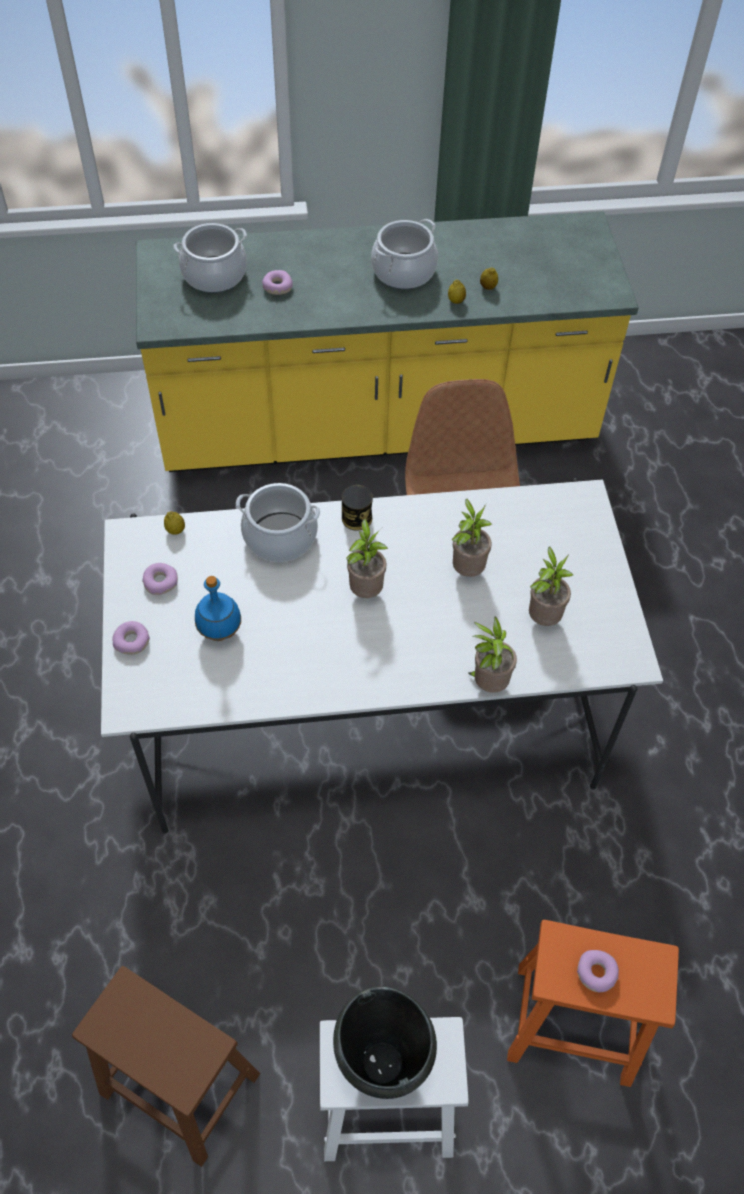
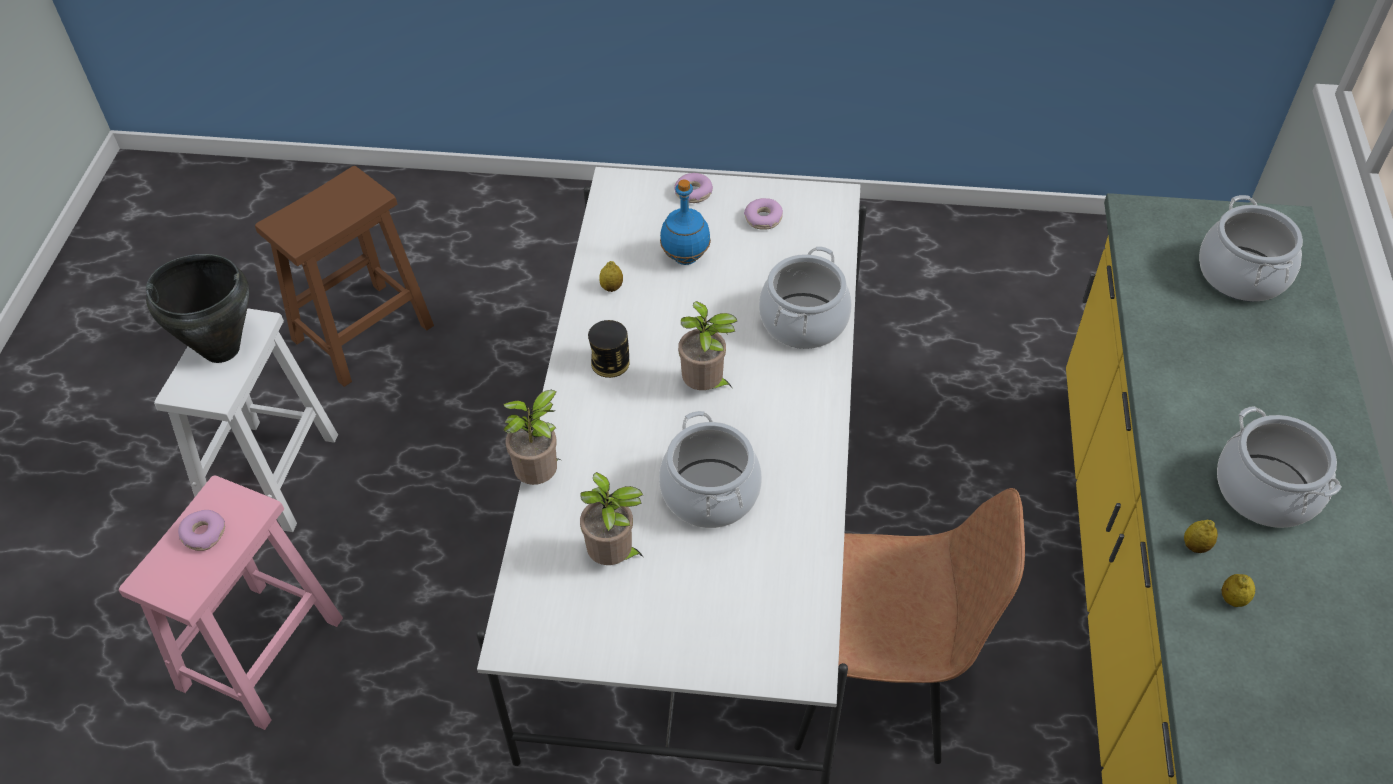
camera: 105 degrees right, 5 degrees down
(175, 530) = (832, 236): lemon -> lemon (612, 287)
(277, 287) = (1219, 336): donut -> none
(356, 518) = (818, 396): can -> can (610, 362)
(467, 569) = (710, 493): potted plant -> cooking pot
(575, 1024) = (259, 655): orange stool -> pink stool

